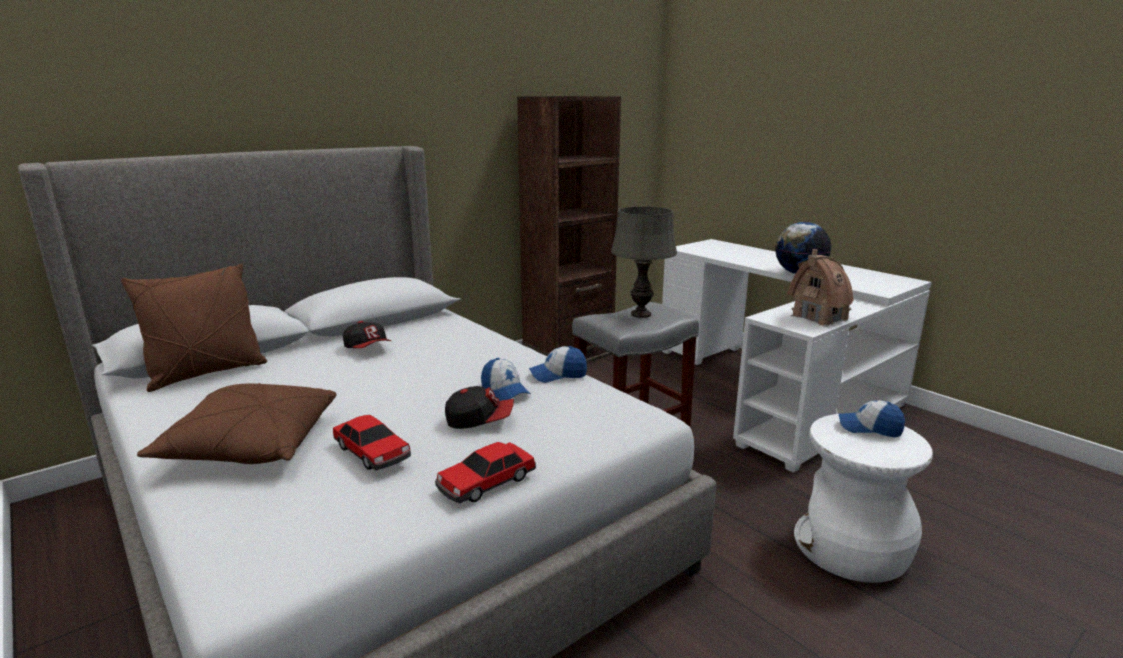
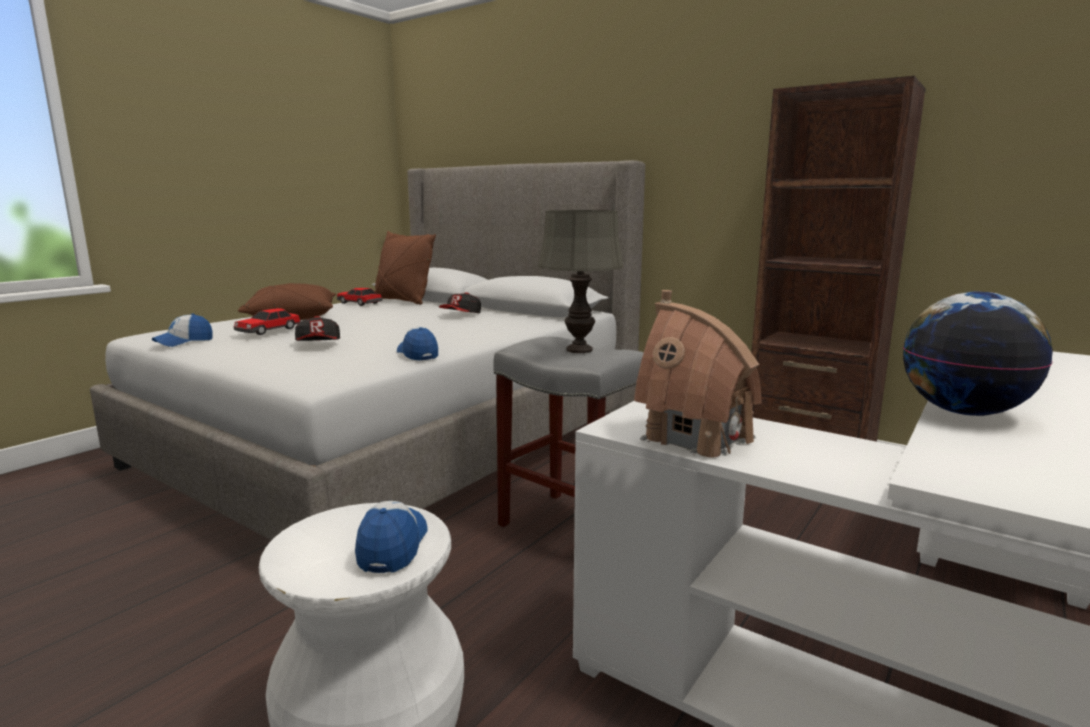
camera: 75 degrees right, 5 degrees down
(486, 483) = (216, 353): toy car -> toy car (359, 303)
(505, 391) = (378, 345): cap -> cap (184, 342)

